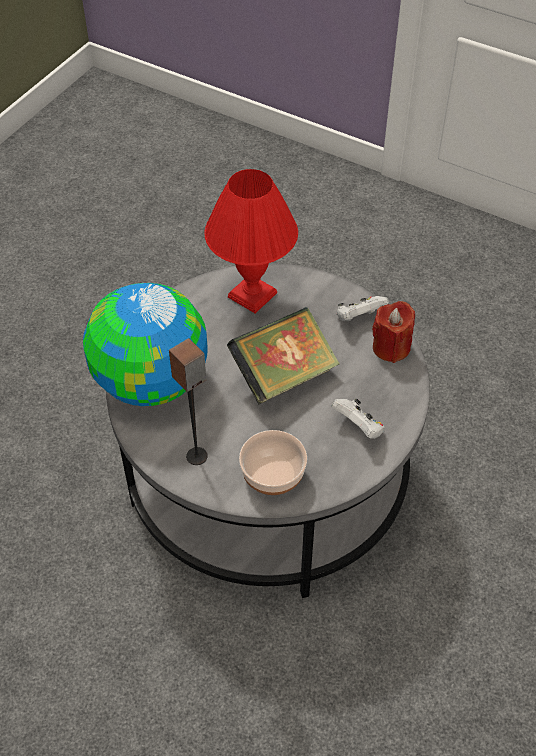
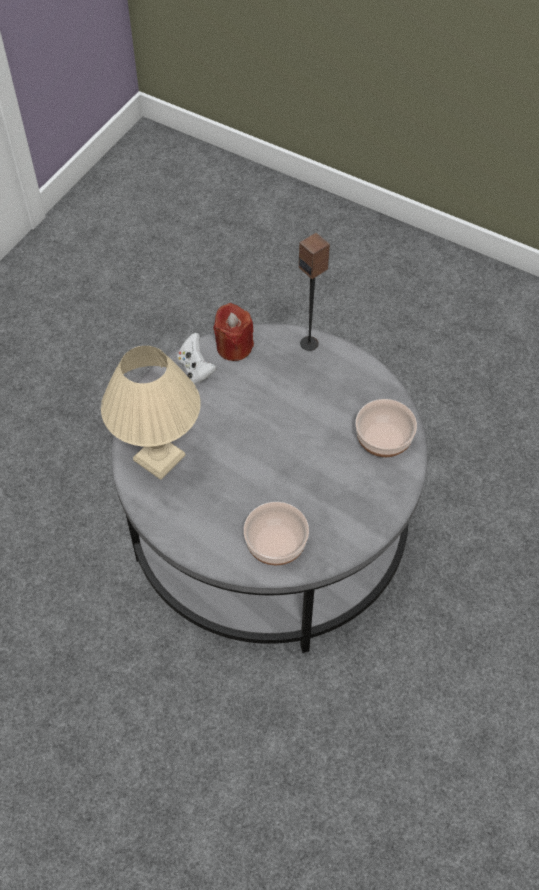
camera: 90 degrees left, 5 degrees up
(151, 382) = (276, 545): globe -> bowl
(197, 456) = (366, 500): speaker -> speaker (309, 343)
(251, 295) = (159, 459): red table lamp -> beige table lamp
(283, 375) = (267, 431): book -> none
(359, 428) = (328, 375): white game controller -> none

